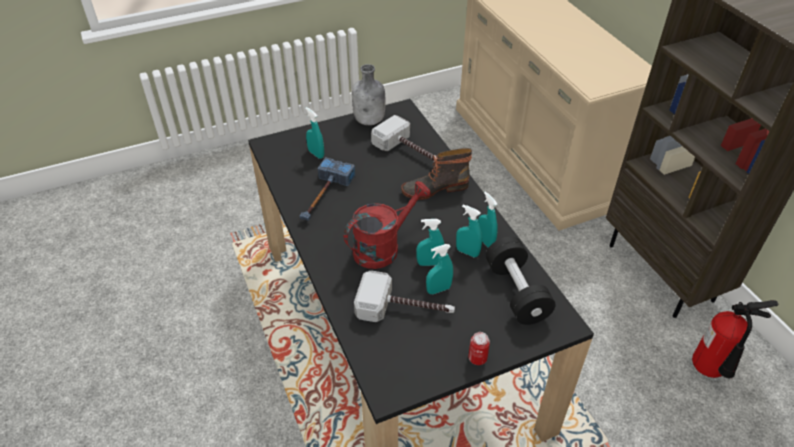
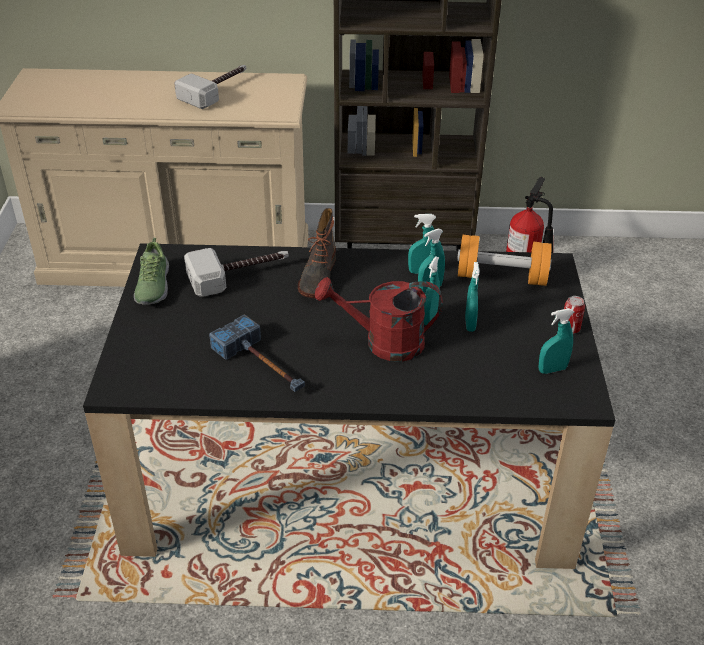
camera: 65 degrees left, 5 degrees down
(316, 154) = (175, 349): turquoise spray bottle -> turquoise spray bottle (552, 369)
(370, 121) = (152, 286): grey bottle -> shoe
(383, 247) = (383, 343): red watering can -> red watering can turned 75 degrees counterclockwise
(405, 309) = (483, 355): hammer -> hammer (217, 90)
(516, 292) = (501, 277): black dumbbell -> orange dumbbell

